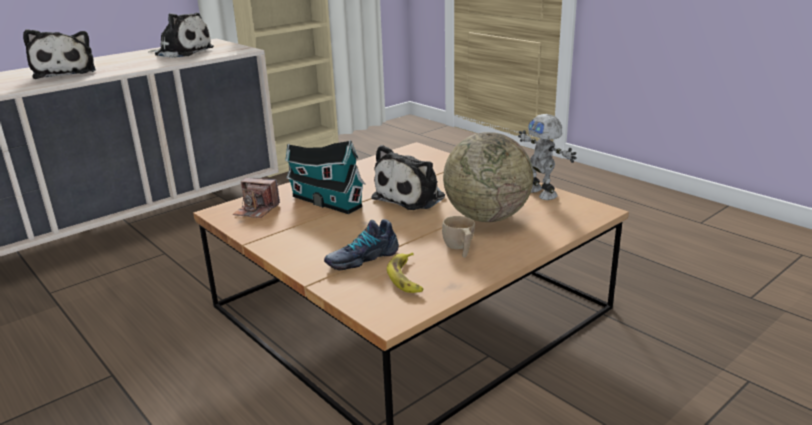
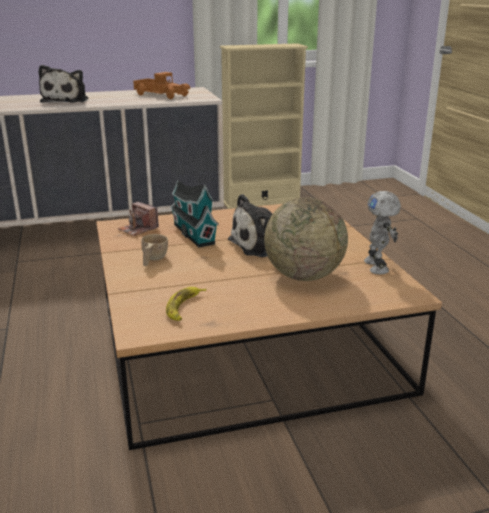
camera: 25 degrees right, 0 degrees up
(182, 52) = (162, 95): plush toy -> toy truck
(361, 258) = (169, 283): shoe -> none
(459, 248) = (251, 296): beige cup -> beige cup (152, 260)

